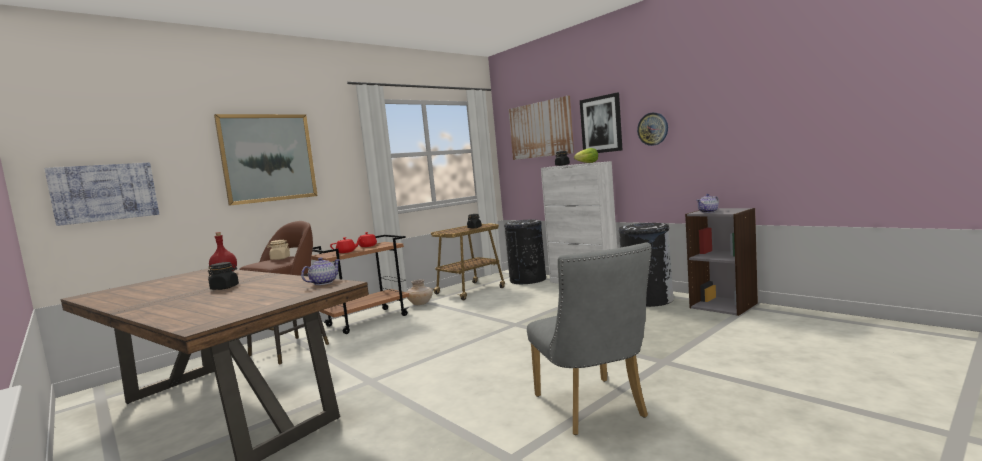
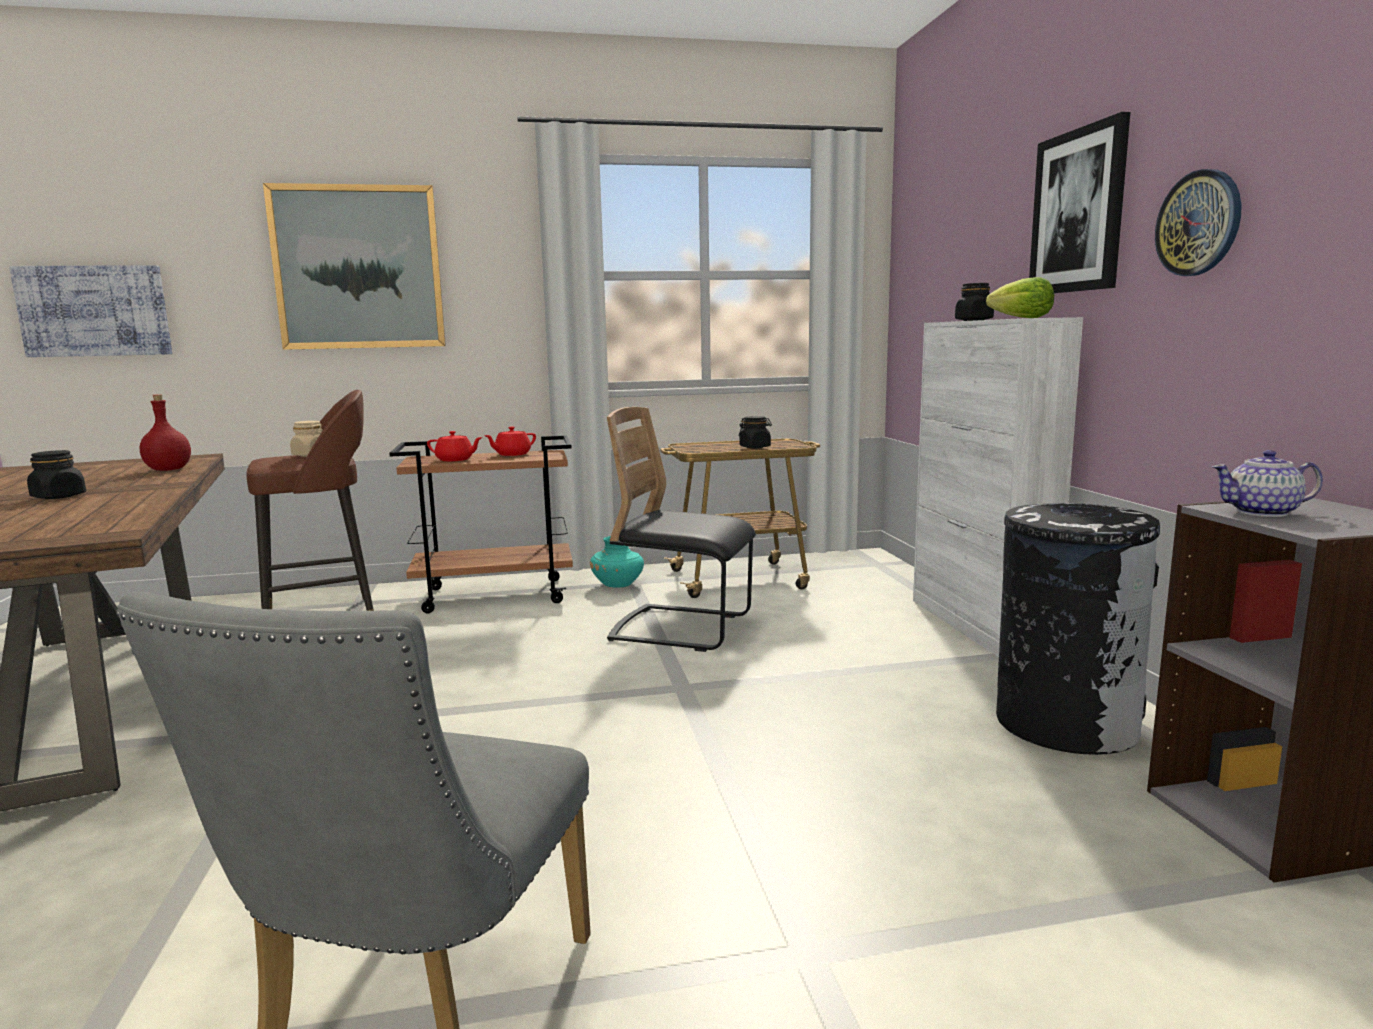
camera: 30 degrees right, 5 degrees up
(323, 283) = (115, 522): teapot -> none
(420, 304) = (618, 585): beige vase -> turquoise vase
(479, 310) = (682, 629): none -> black chair
(527, 280) = (878, 583): black trash can -> none
(540, 129) = (961, 227): picture -> none

